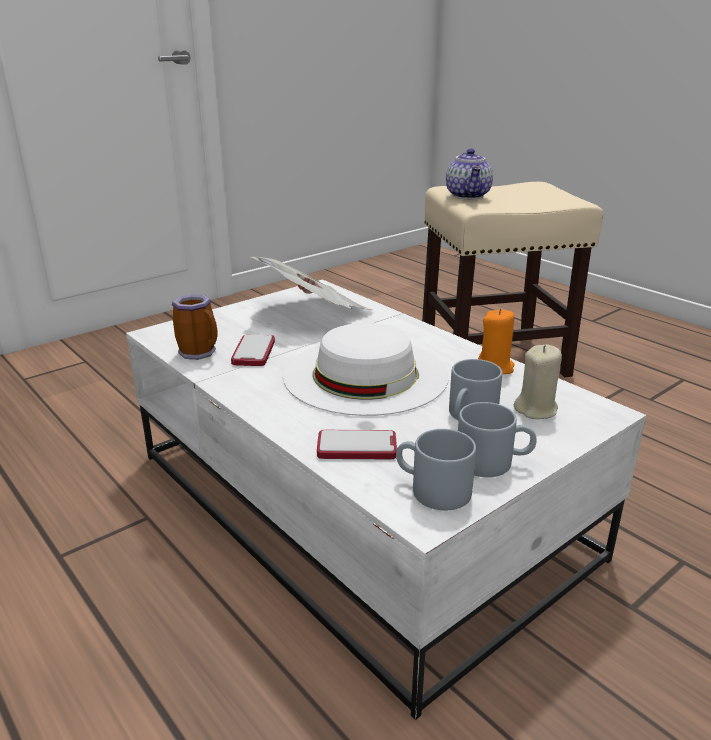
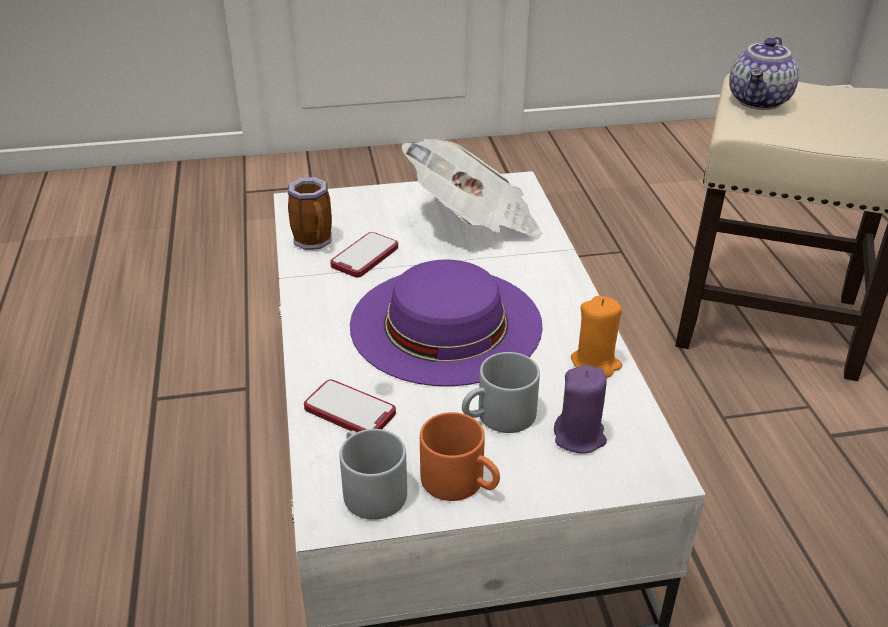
camera: 30 degrees right, 10 degrees up
(365, 374) = (445, 323): white hat -> purple hat
(493, 461) = (462, 482): grey mug -> orange mug
(536, 409) = (579, 437): beige candle -> purple candle

